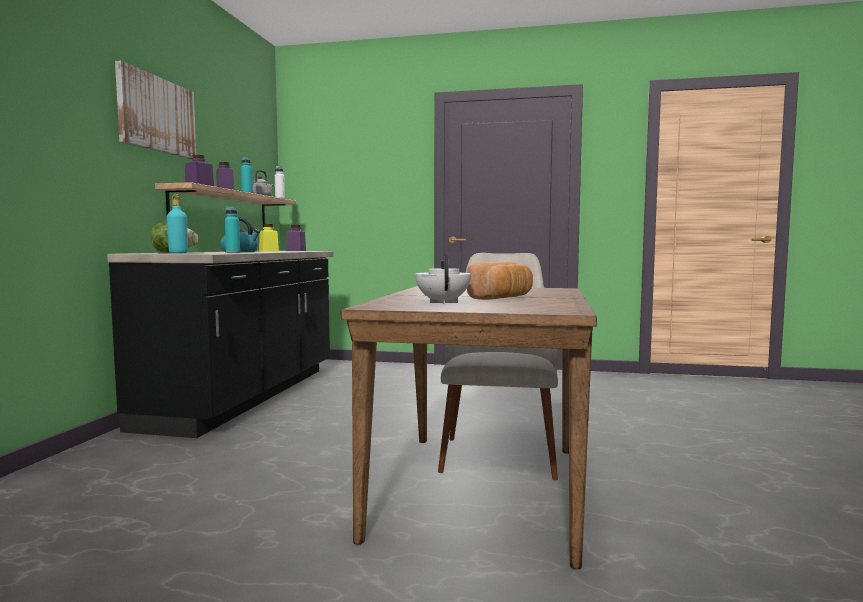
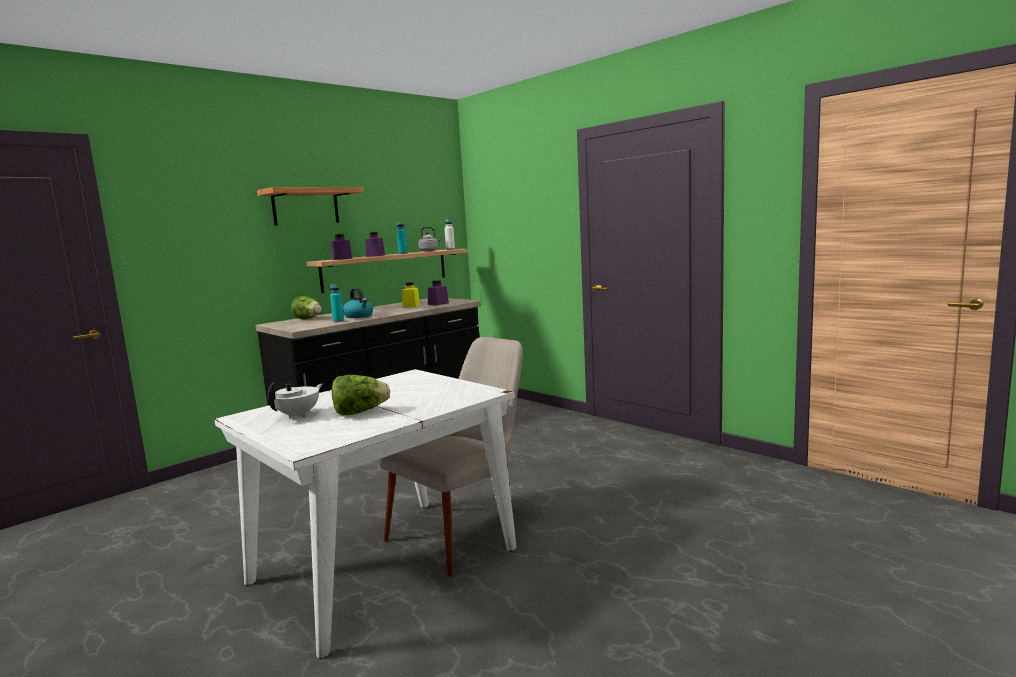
camera: 35 degrees right, 5 degrees up
(157, 114) = (305, 207): picture -> shelf
(178, 253) = (296, 324): turquoise bottle -> none
(481, 487) = (386, 564): brown dining table -> white dining table
(503, 298) = (360, 412): bread -> lettuce

